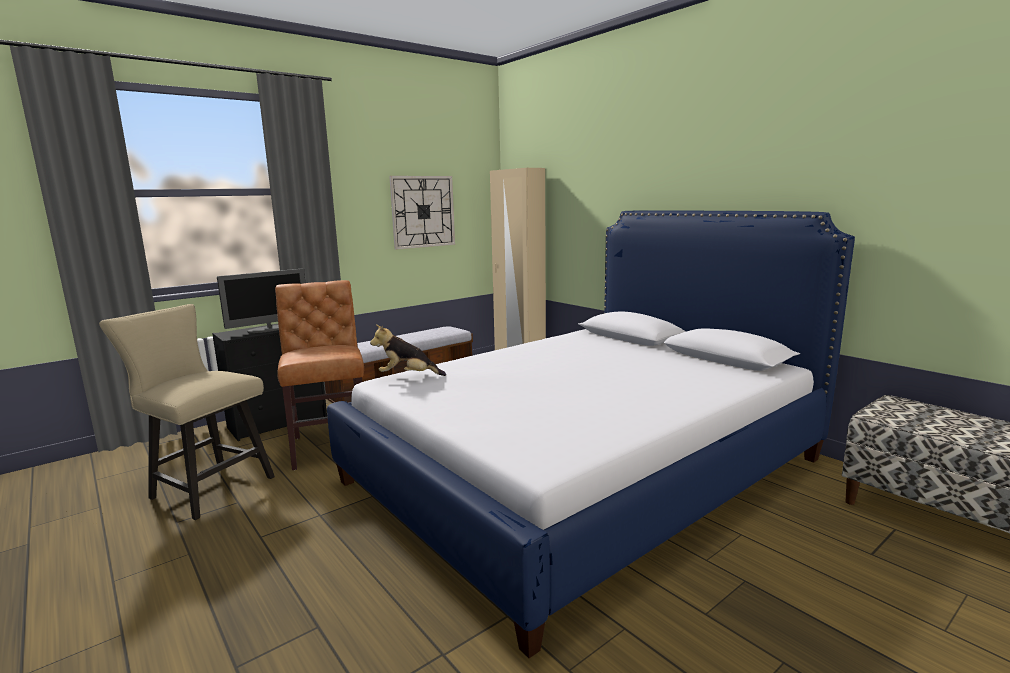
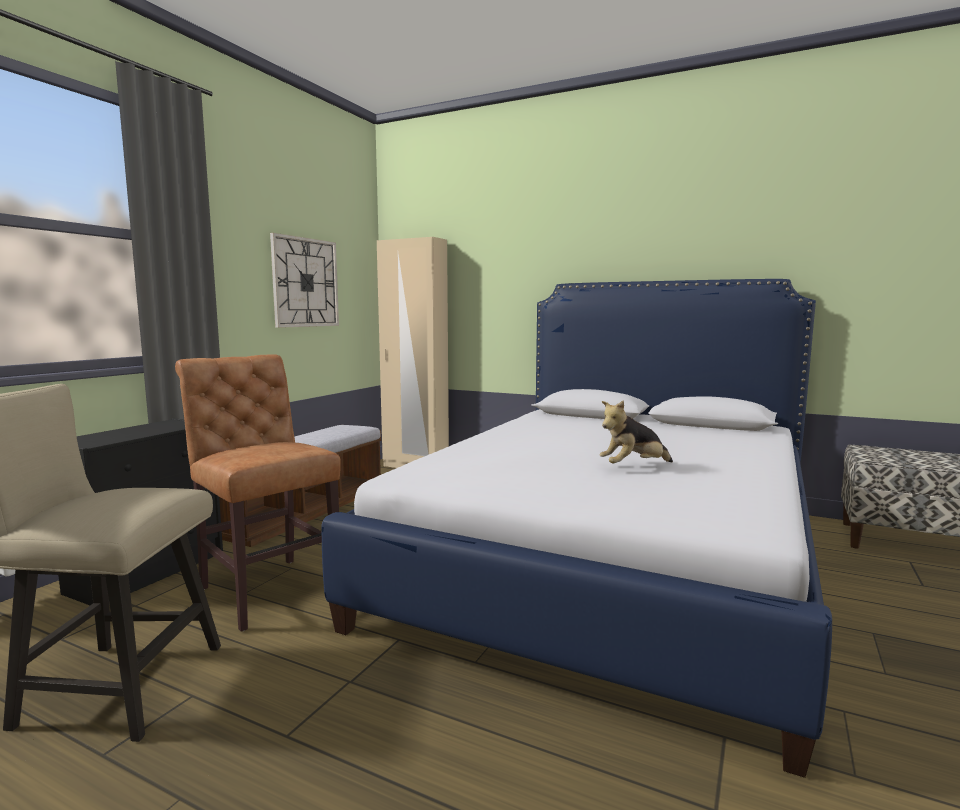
camera: 25 degrees left, 5 degrees down
(269, 329) = (141, 431): monitor -> none
(408, 376) = (429, 467): plush toy -> plush toy (633, 467)

